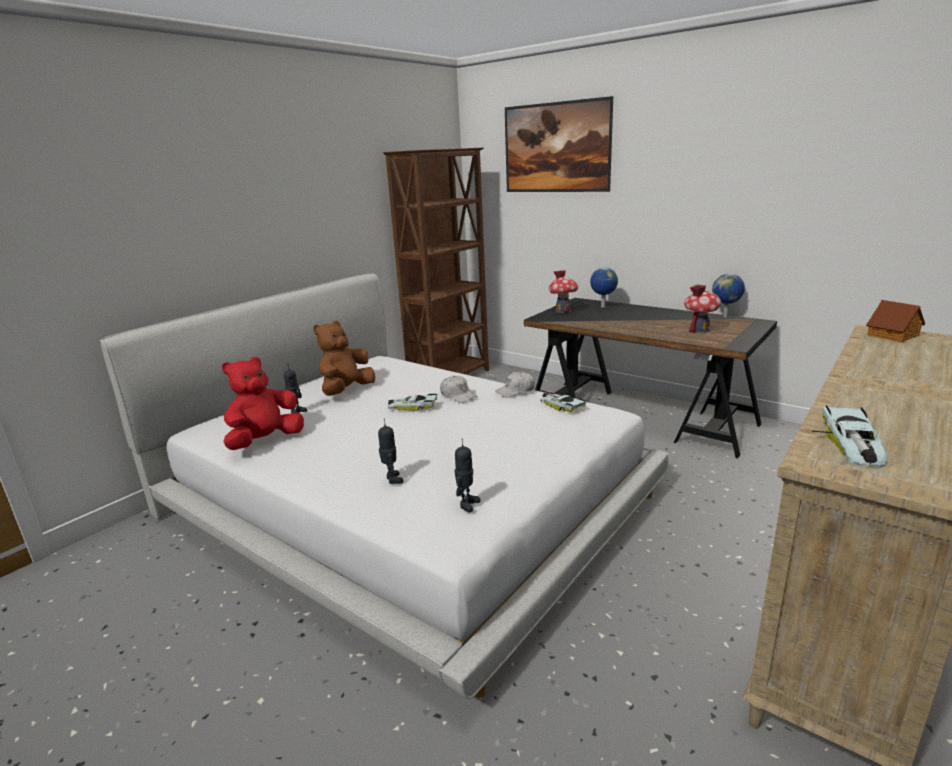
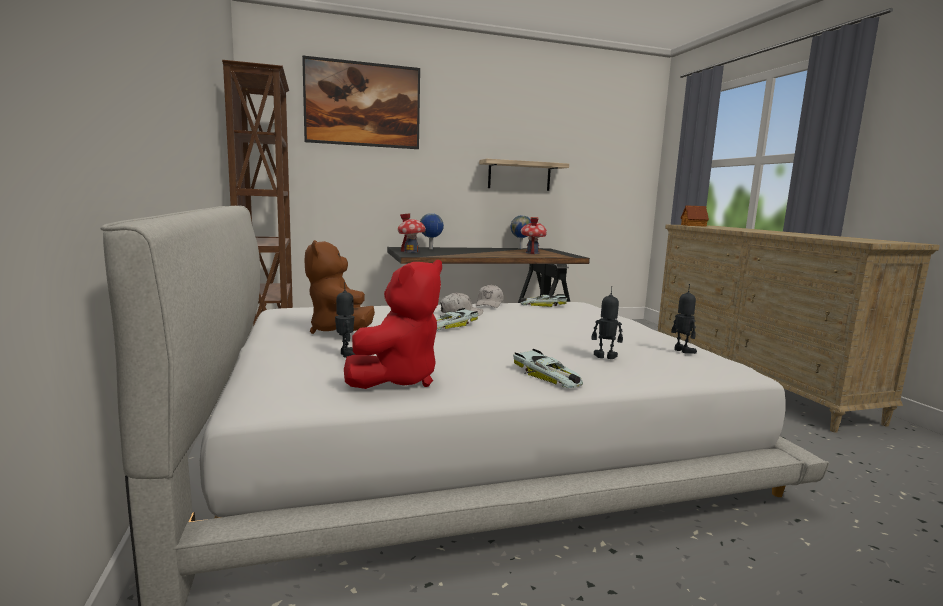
camera: 55 degrees left, 10 degrees down
(265, 441) = (398, 379): red plush toy -> red plush toy turned 135 degrees counterclockwise
(738, 219) = (519, 175): none -> shelf
(851, 443) = (846, 239): toy car -> toy car (547, 375)

